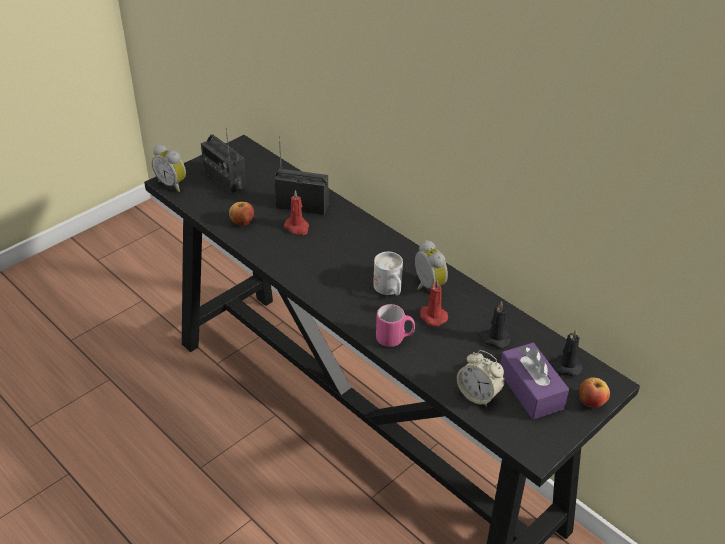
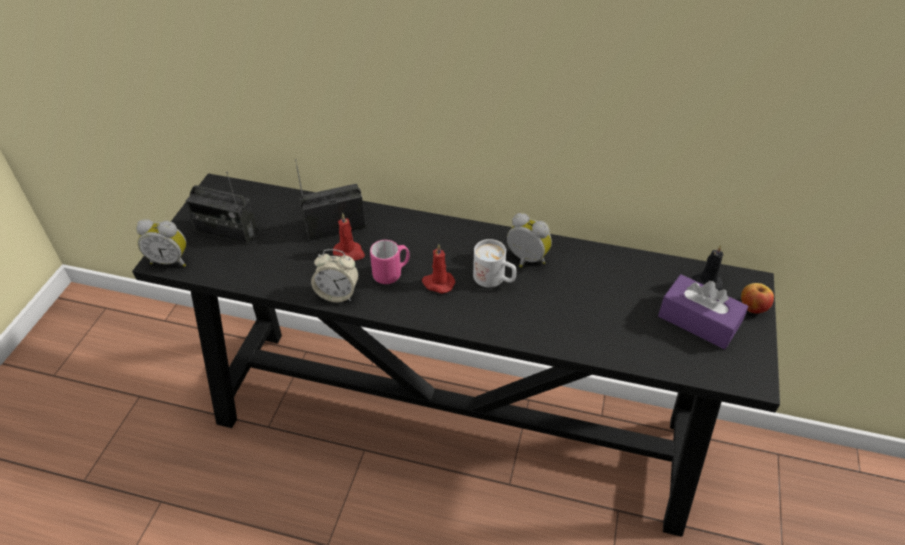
camera: 30 degrees left, 5 degrees up
(242, 222) = (285, 271): apple -> none
(394, 339) = (541, 328): pink mug -> pink mug (392, 273)
(432, 316) = (555, 289): red candle -> red candle (438, 283)
(478, 395) = (661, 349): alarm clock -> alarm clock (337, 293)
(494, 339) = (626, 286): black candle -> none

